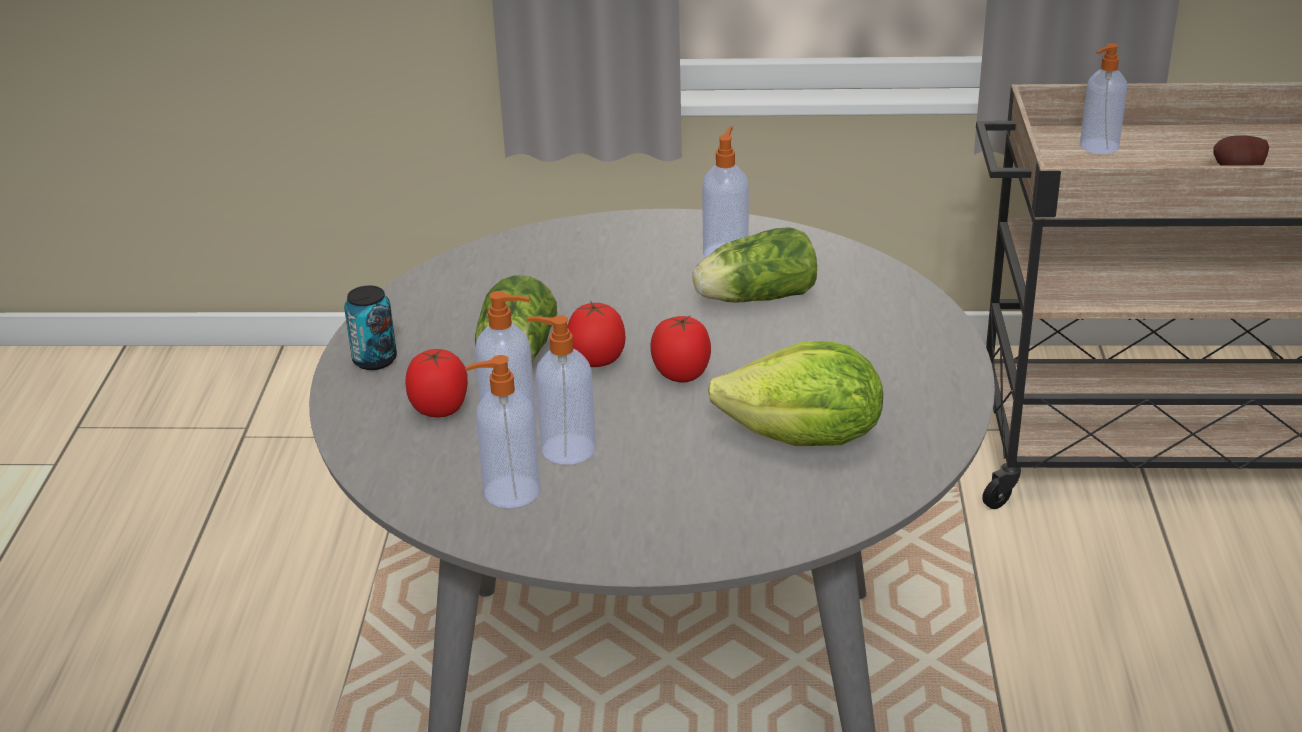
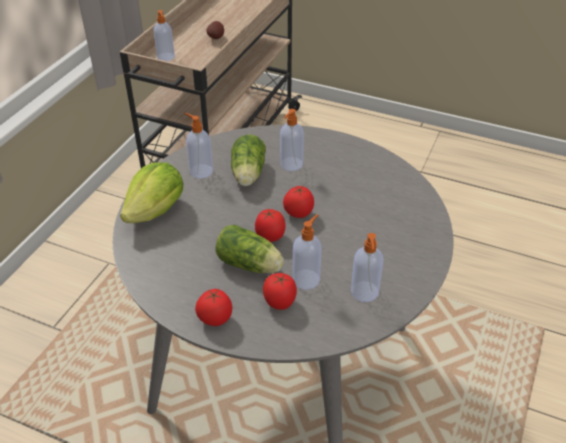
camera: 70 degrees left, 10 degrees up
(375, 360) = (215, 319): can -> tomato
(566, 449) = (339, 265): soap dispenser -> soap dispenser (291, 164)
(805, 440) = (368, 193): lettuce -> lettuce (156, 211)

